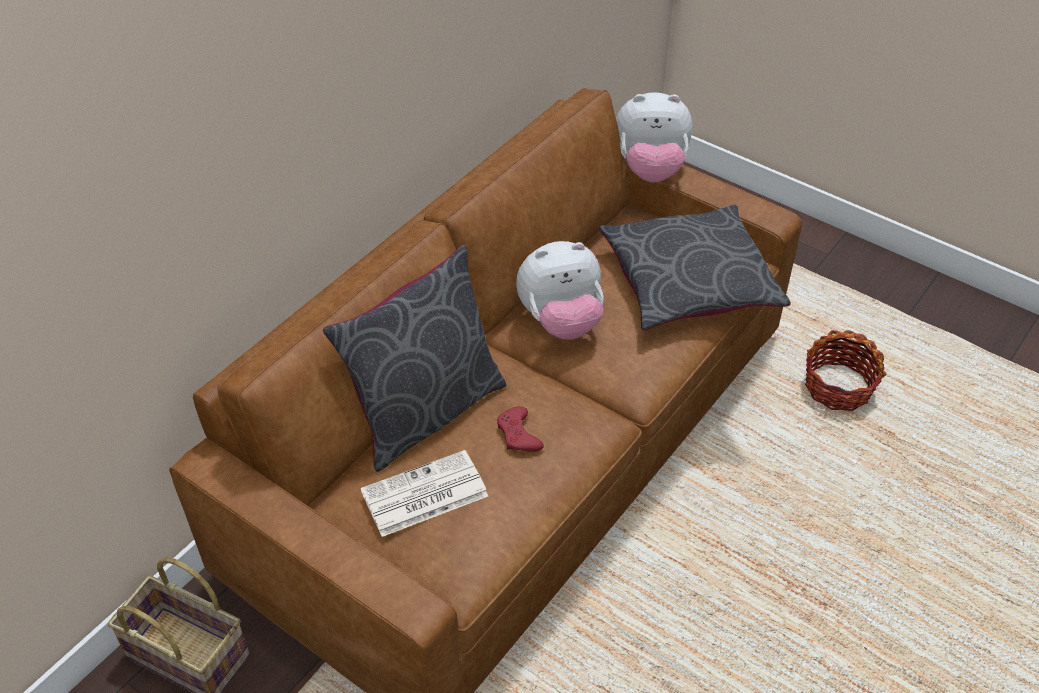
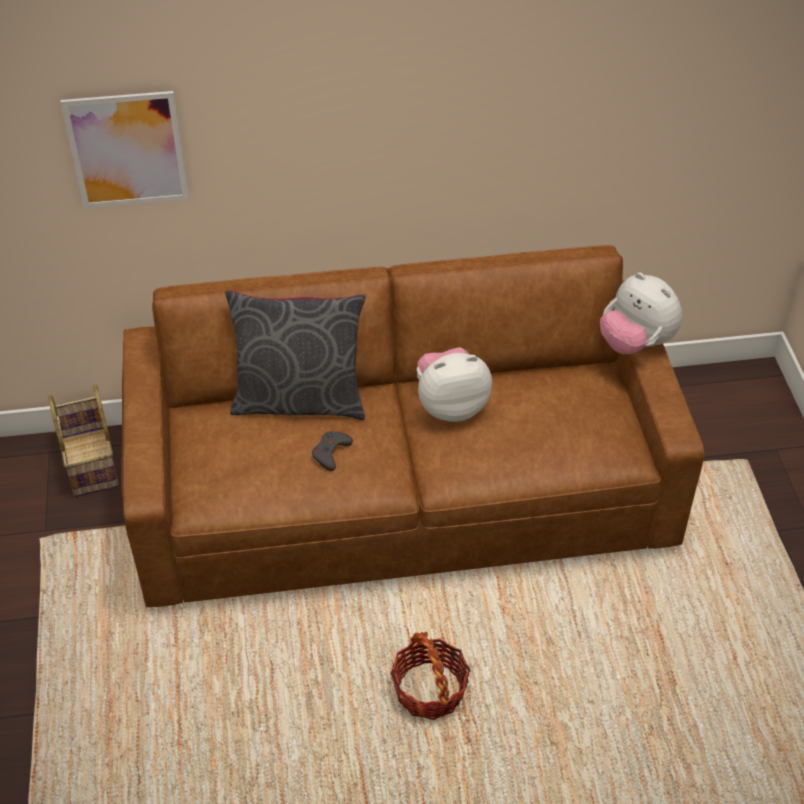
camera: 45 degrees right, 0 degrees up
(125, 221) = (127, 150): none -> picture
(423, 495) = (235, 445): newspaper -> none
(518, 434) = (331, 453): red game controller -> grey game controller
(561, 321) = (450, 406): plush toy -> plush toy turned 135 degrees clockwise
(689, 281) = (570, 440): grey pillow -> none
(837, 387) = (678, 622): basket -> basket (429, 690)

